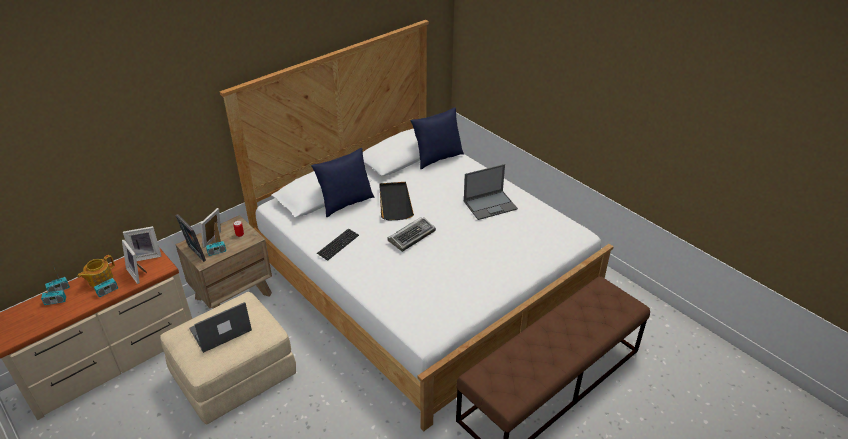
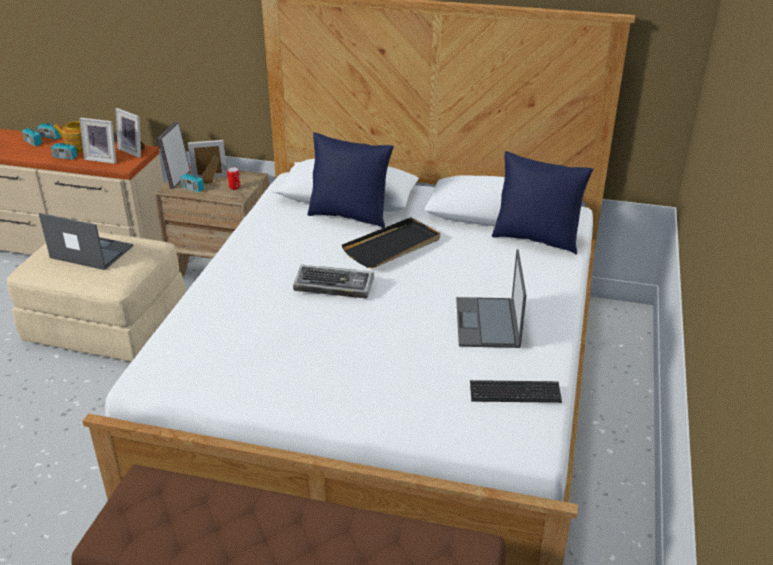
camera: 55 degrees right, 5 degrees down
(138, 273) = (103, 158): picture frame -> picture frame turned 90 degrees counterclockwise
(338, 245) = (263, 243): keyboard -> keyboard (515, 393)
(490, 205) = (488, 323): laptop -> laptop turned 60 degrees clockwise

